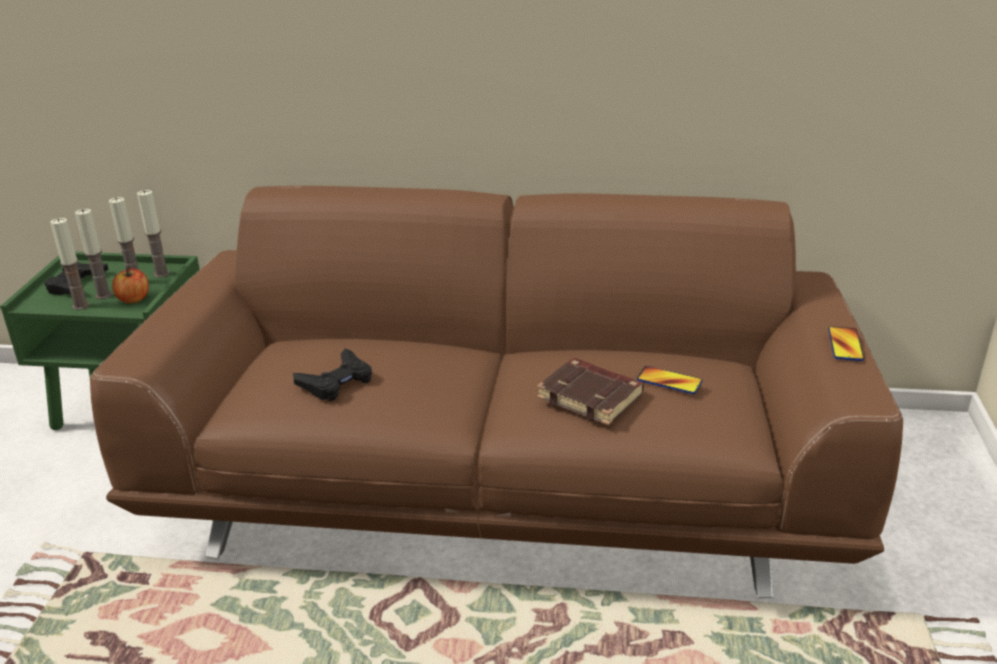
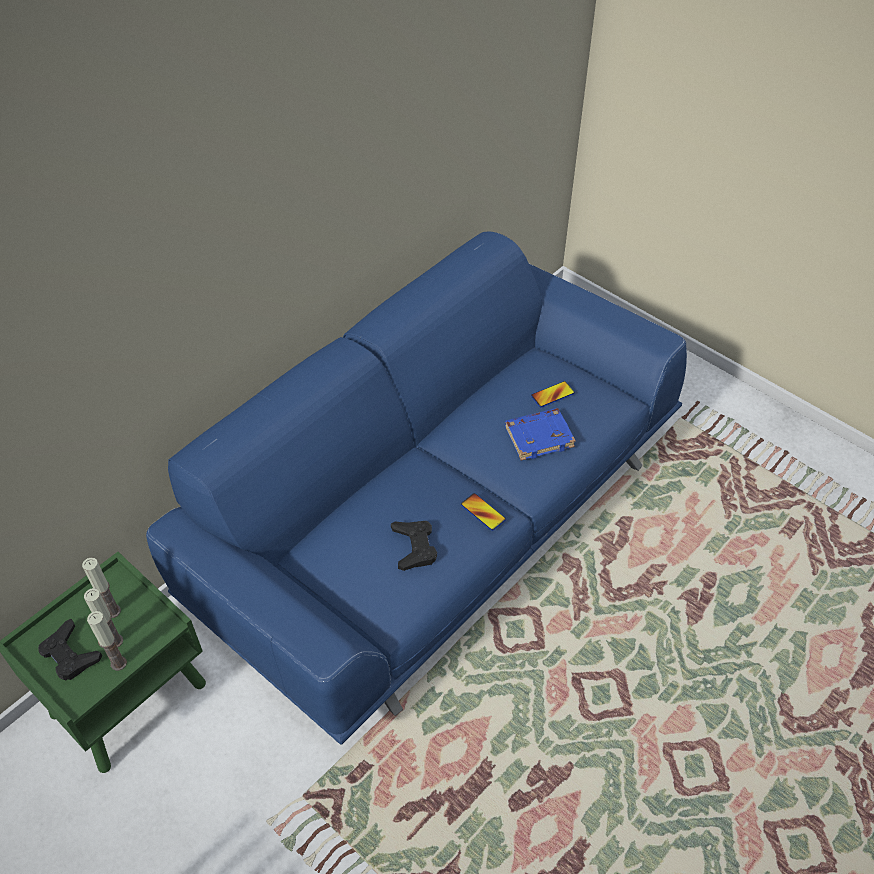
camera: 55 degrees left, 20 degrees up
(134, 299) = (145, 622): apple -> none
(161, 274) = (116, 587): candle -> none
(503, 483) = (437, 520): brown sofa -> blue sofa
(591, 397) = (539, 436): brown book -> blue book
(845, 345) = (608, 310): phone -> phone (483, 512)

